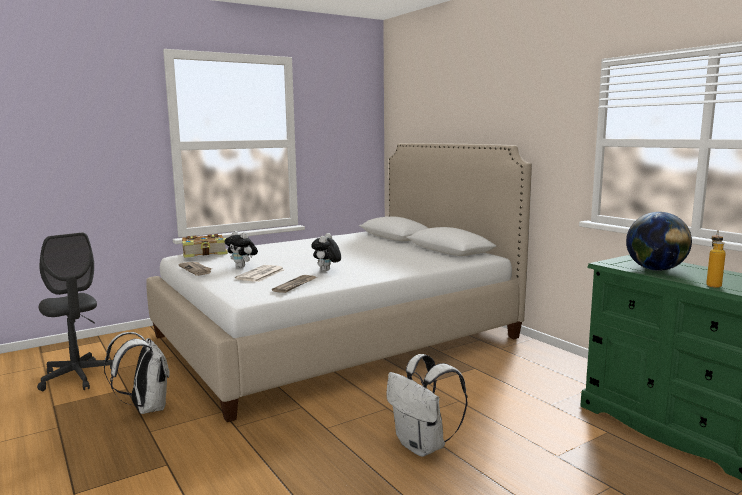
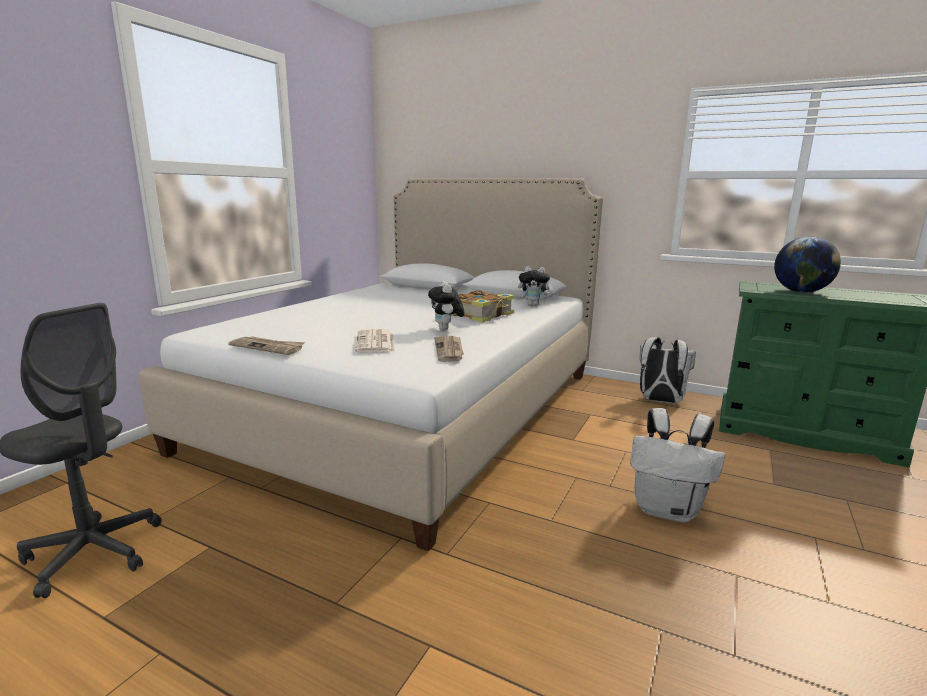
camera: 30 degrees left, 5 degrees up
(146, 408) = (283, 568): white backpack -> white backpack (660, 401)
(205, 253) = (236, 324): book -> book (483, 315)
(242, 267) = (327, 336): plush toy -> plush toy (534, 305)
(713, 284) = (873, 299): bottle -> none

